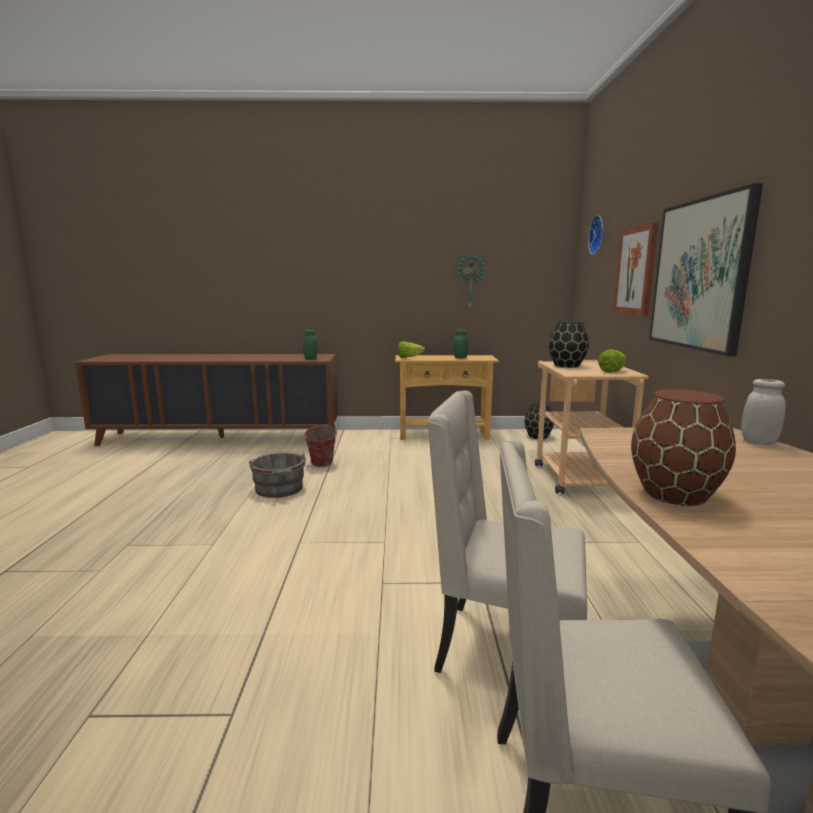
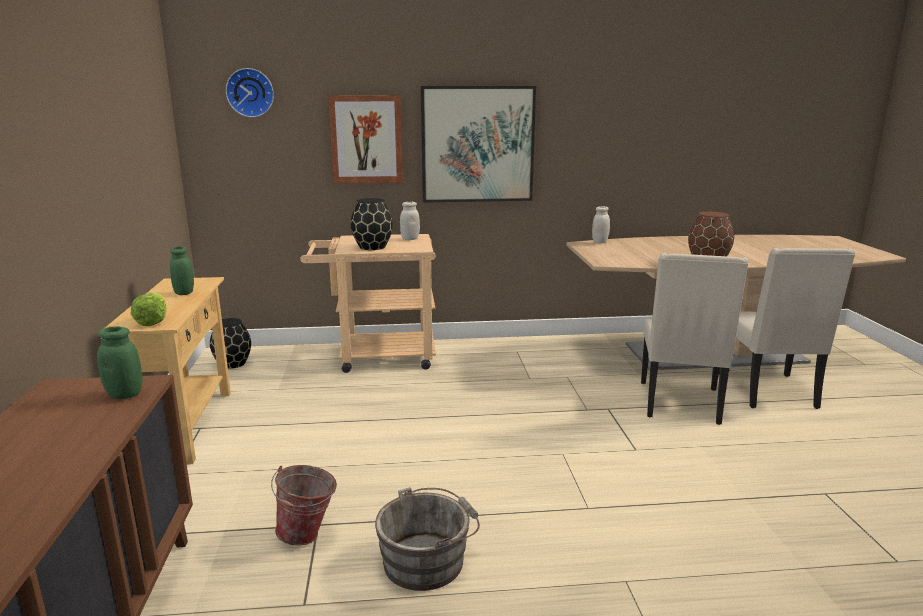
camera: 95 degrees left, 5 degrees up
(470, 281) = (124, 166): wall clock -> none
(612, 371) = (410, 239): lettuce -> white jar

